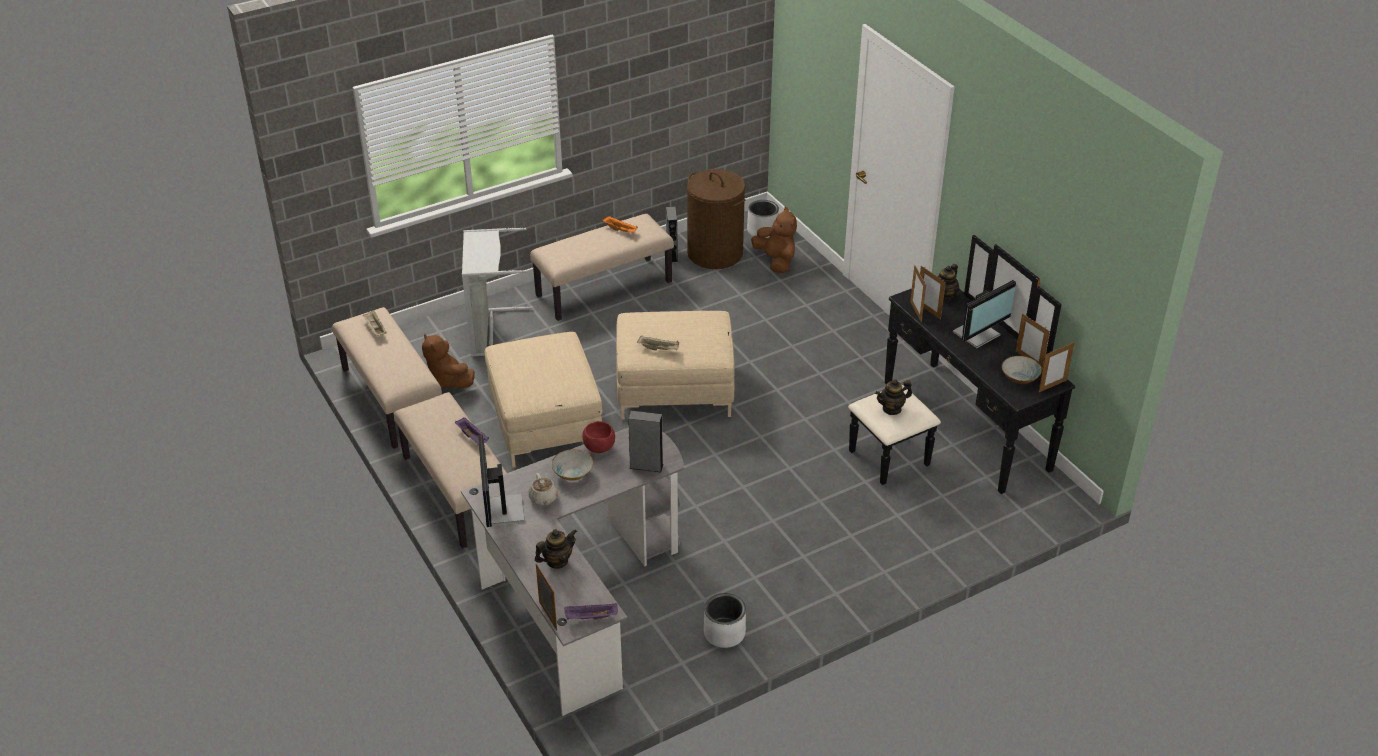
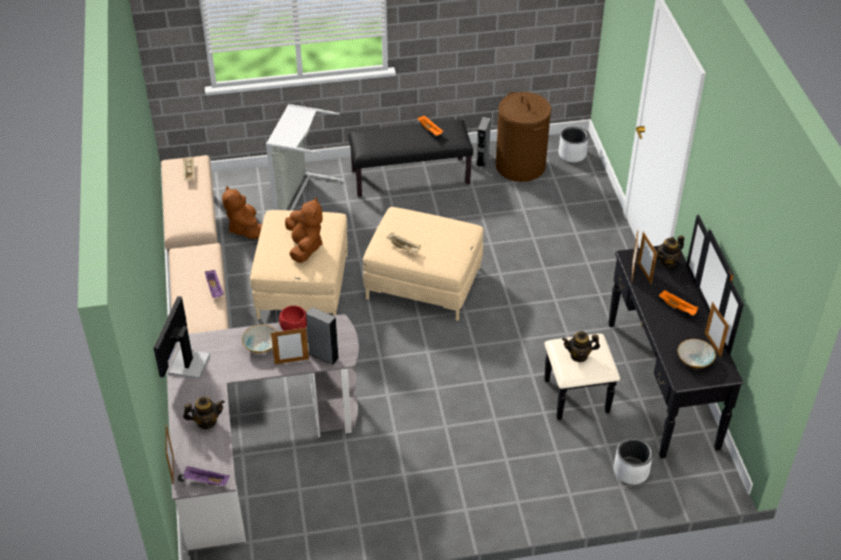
camera: 20 degrees right, 5 degrees up
(543, 498) = (225, 362): beige teapot -> none
(604, 288) = (411, 176): beige bench -> black bench
(724, 633) = (353, 517): white planter -> white planter (631, 471)
(776, 261) = (570, 185): brown plush toy -> brown plush toy (304, 247)
(978, 334) = (678, 308): monitor -> orange tray
(1052, 386) = (721, 377): picture frame -> picture frame (291, 361)

